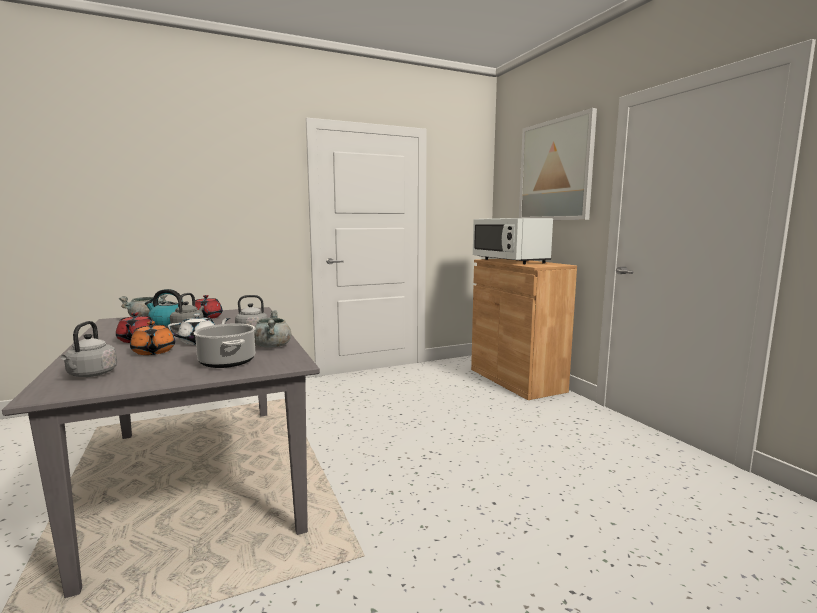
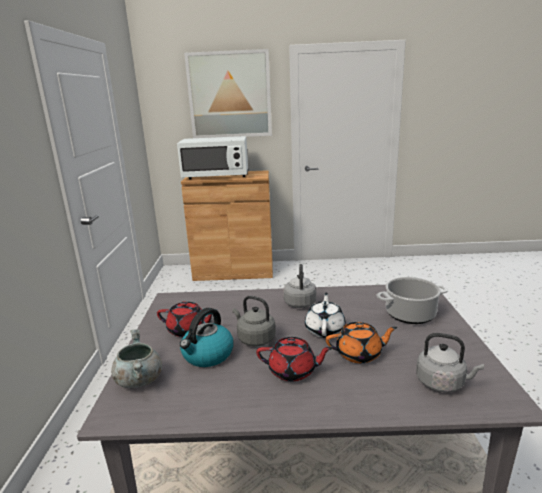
camera: 65 degrees left, 10 degrees up
(272, 346) = (361, 295): grey cooking pot -> none

